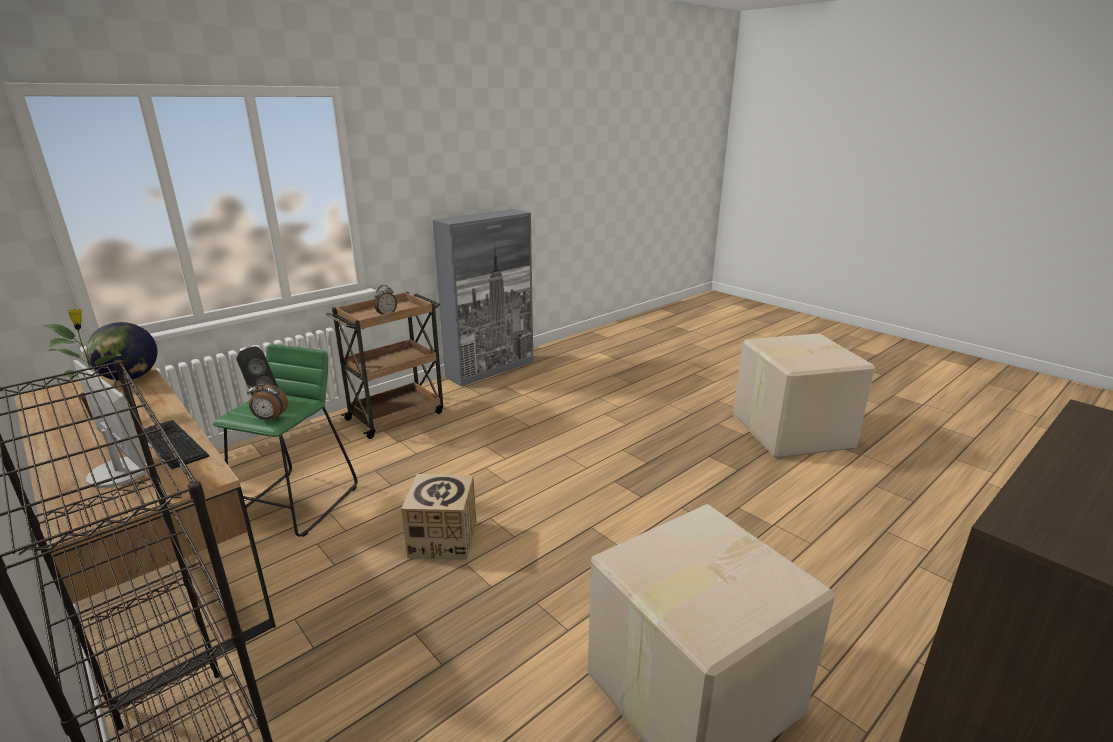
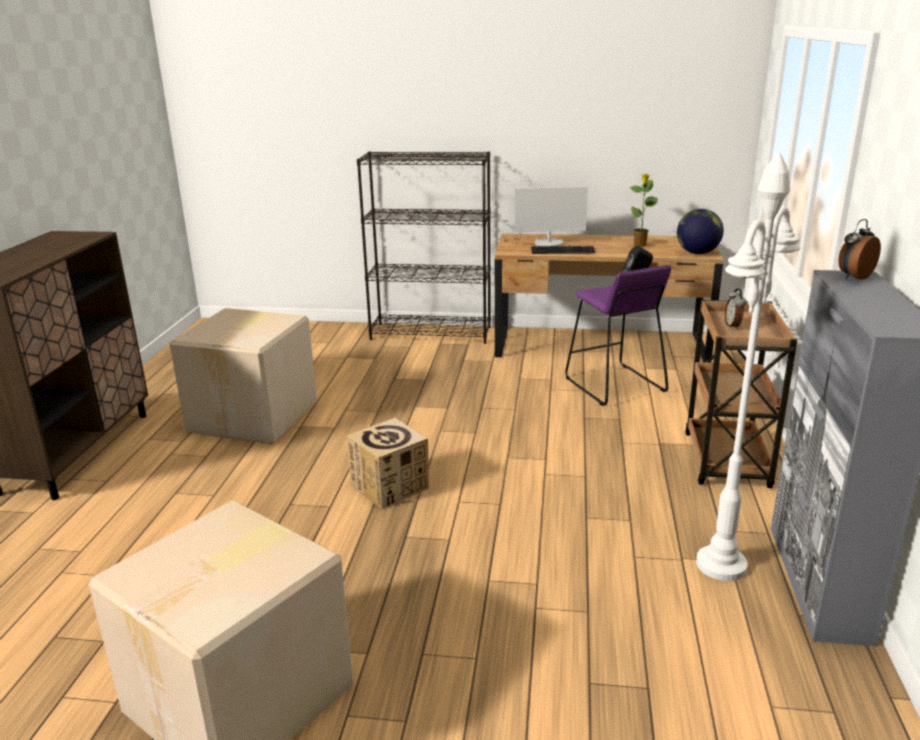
camera: 140 degrees right, 0 degrees up
(270, 419) = (595, 290): alarm clock -> alarm clock (853, 276)
(296, 503) = (613, 385): green stool -> purple stool
(443, 539) = (483, 410): cardboard box -> cardboard box (390, 486)
(513, 386) = (721, 565): none -> white floor lamp

